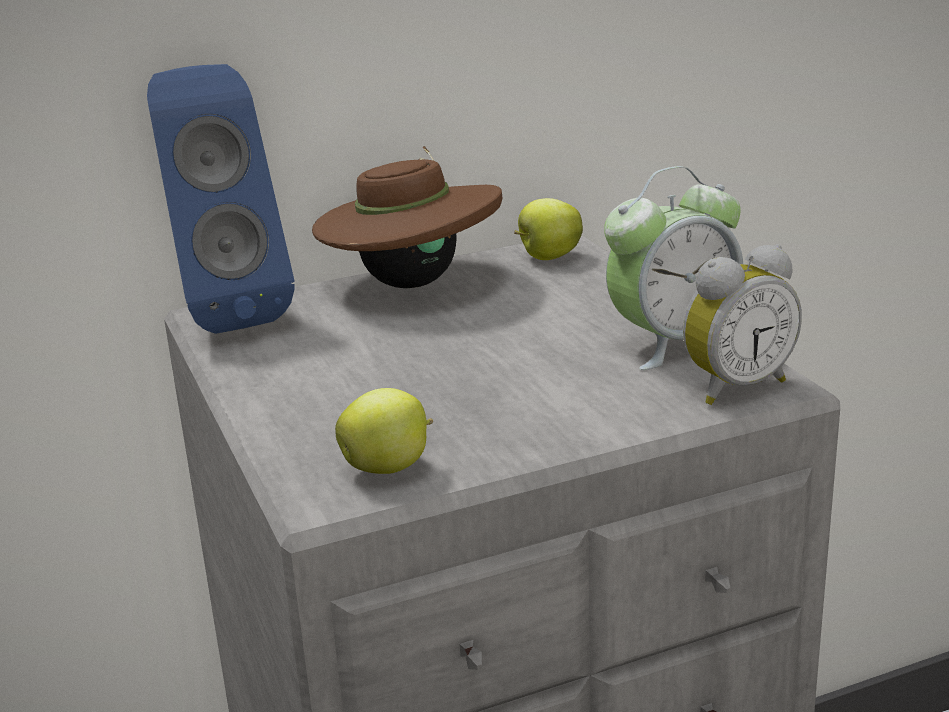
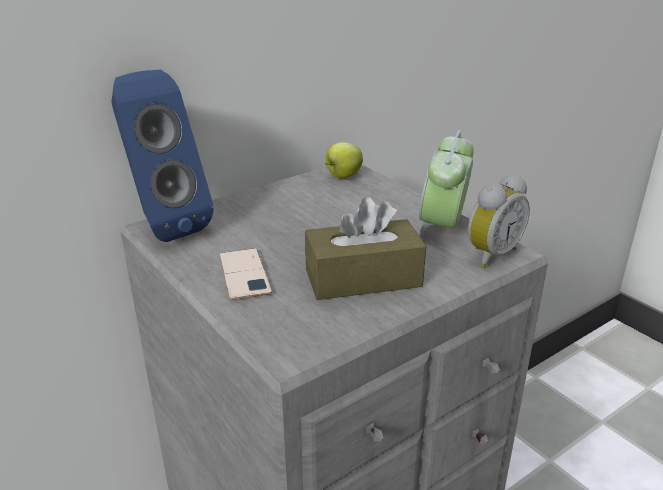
camera: 15 degrees left, 5 degrees up
(314, 387) = (244, 274): none -> phone
(388, 468) = (319, 328): apple -> none
(412, 283) = (270, 197): brown hat -> none
(497, 405) = (363, 278): none -> brown tissue box
(673, 344) = (442, 229): alarm clock -> alarm clock turned 150 degrees clockwise

